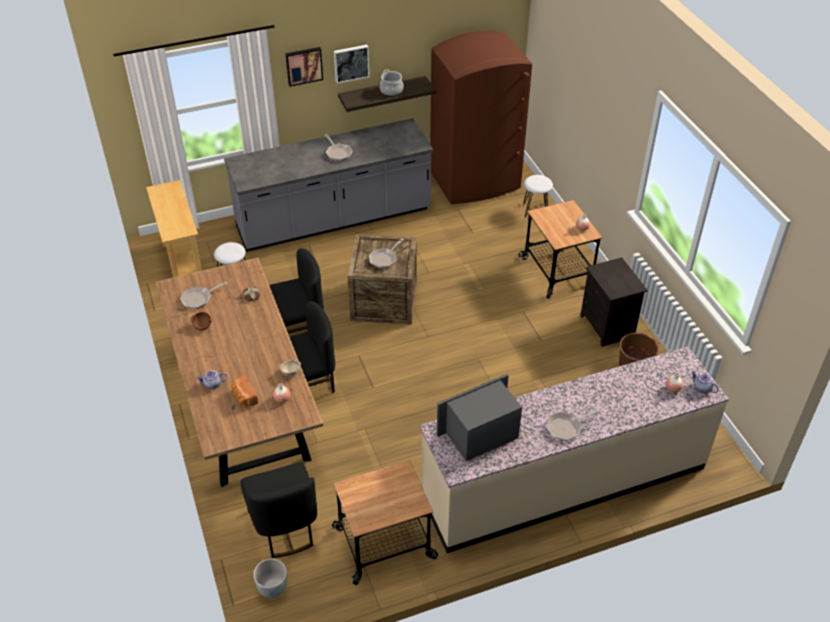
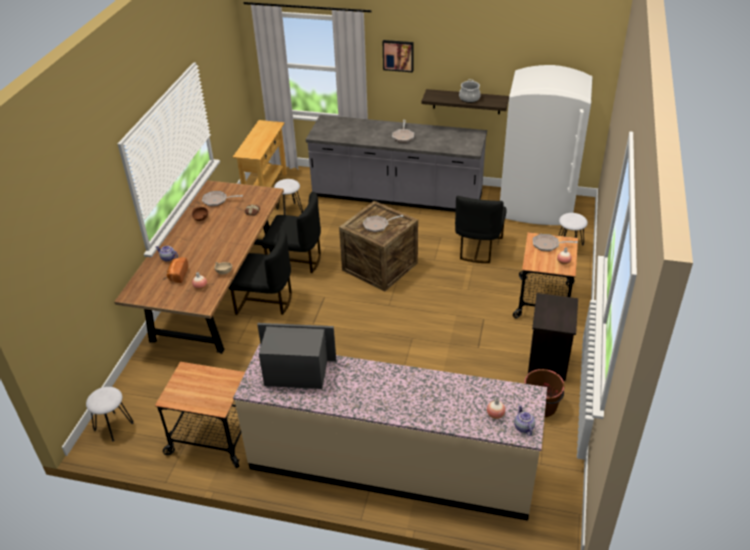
camera: 35 degrees right, 5 degrees down
(272, 588) = (113, 426): grey planter -> white stool
(284, 527) = (161, 389): black chair -> black chair (477, 248)
(351, 63) = (440, 64): picture -> none
(475, 181) = (536, 208): brown fridge -> white fridge
(566, 427) = (368, 400): frying pan -> frying pan (548, 245)

